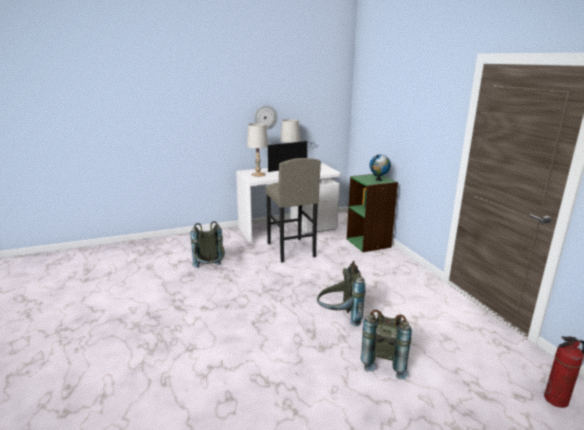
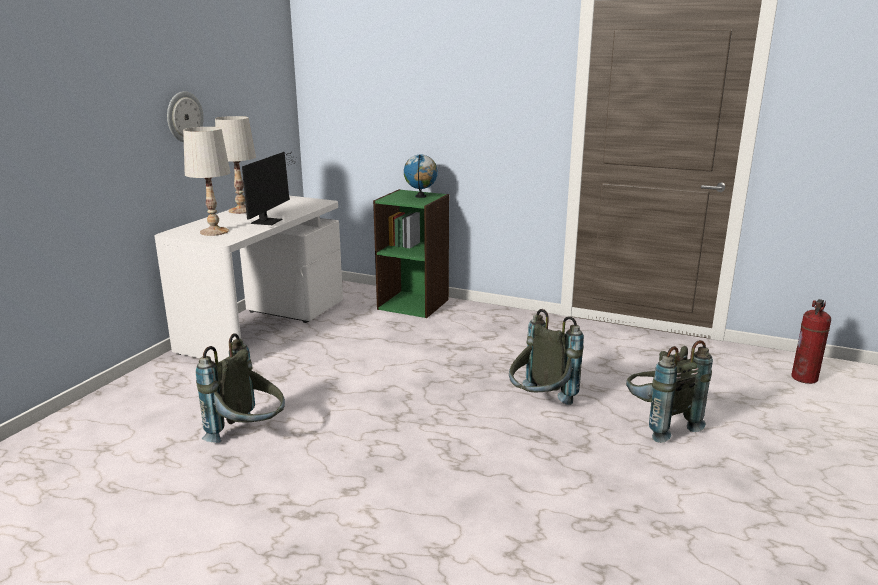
camera: 45 degrees left, 0 degrees up
(290, 250) = (327, 353): grey stool -> none

